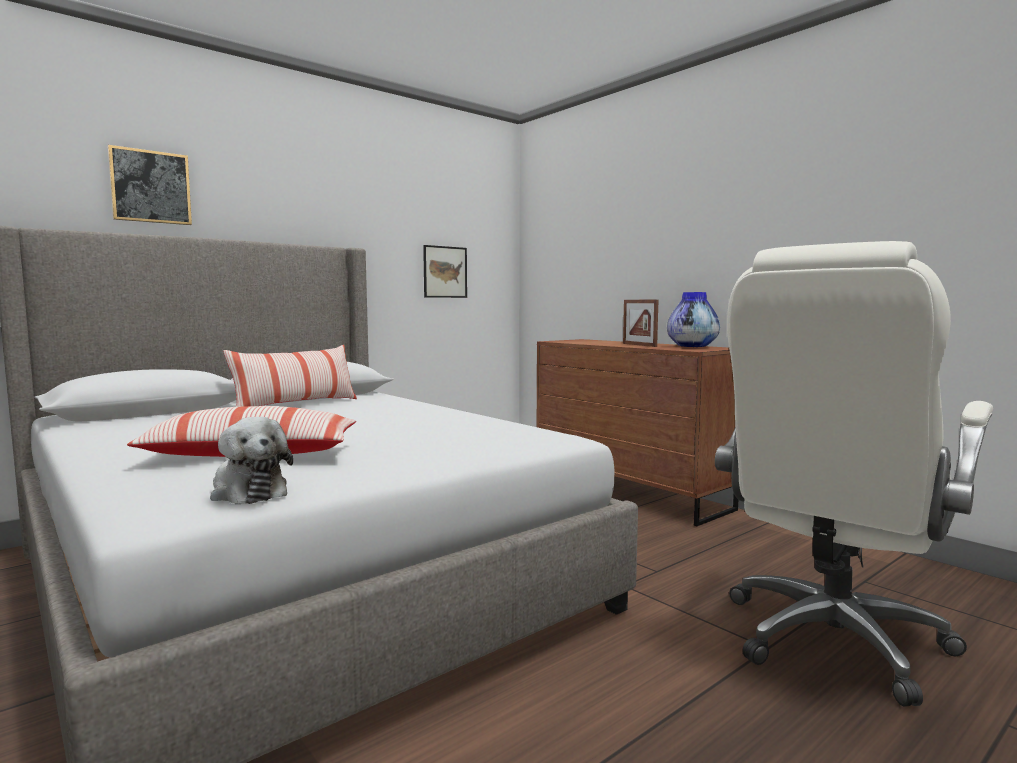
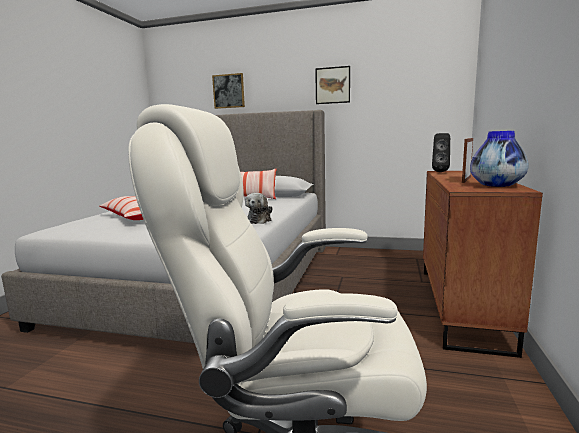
camera: 55 degrees right, 5 degrees up
(248, 491) = (78, 230): plush toy -> plush toy (259, 220)
(445, 272) = (397, 118): picture -> picture (332, 85)
(561, 341) = (440, 172): none -> black speaker

